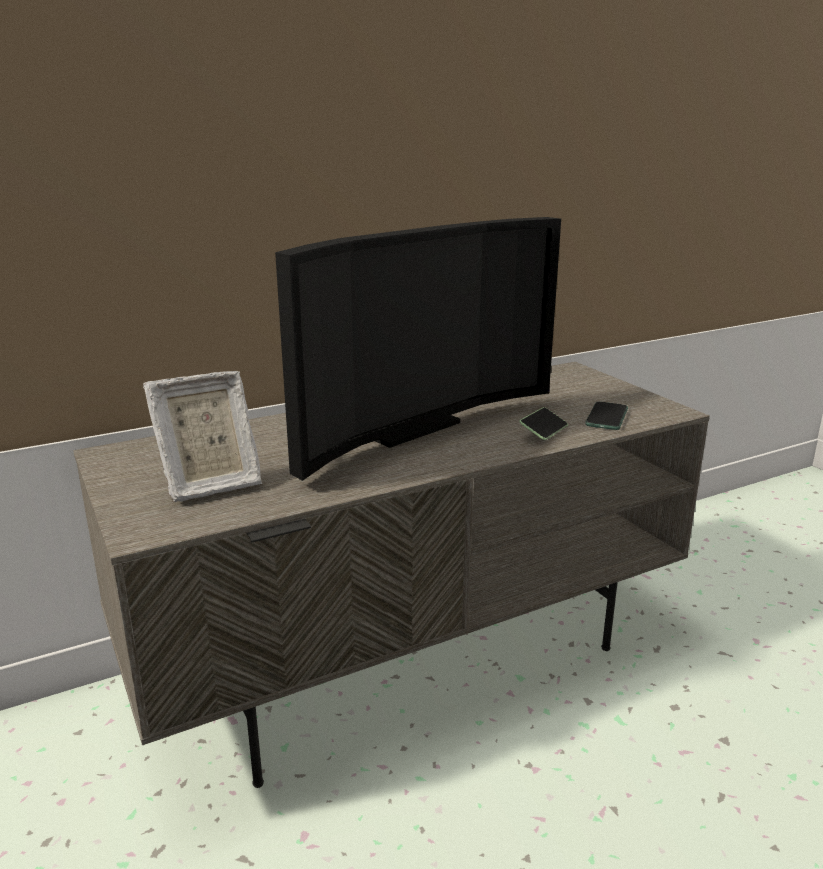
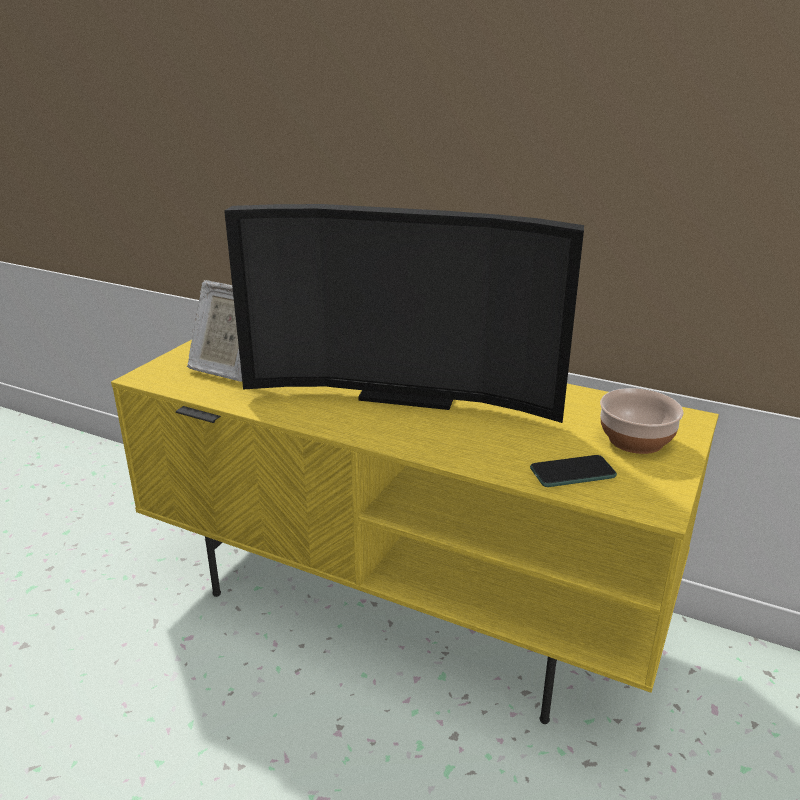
camera: 55 degrees right, 5 degrees up
(410, 655) = (405, 599): grey tv stand -> yellow tv stand
(543, 432) = (482, 451): phone -> none
(582, 389) = (634, 439): none -> bowl

